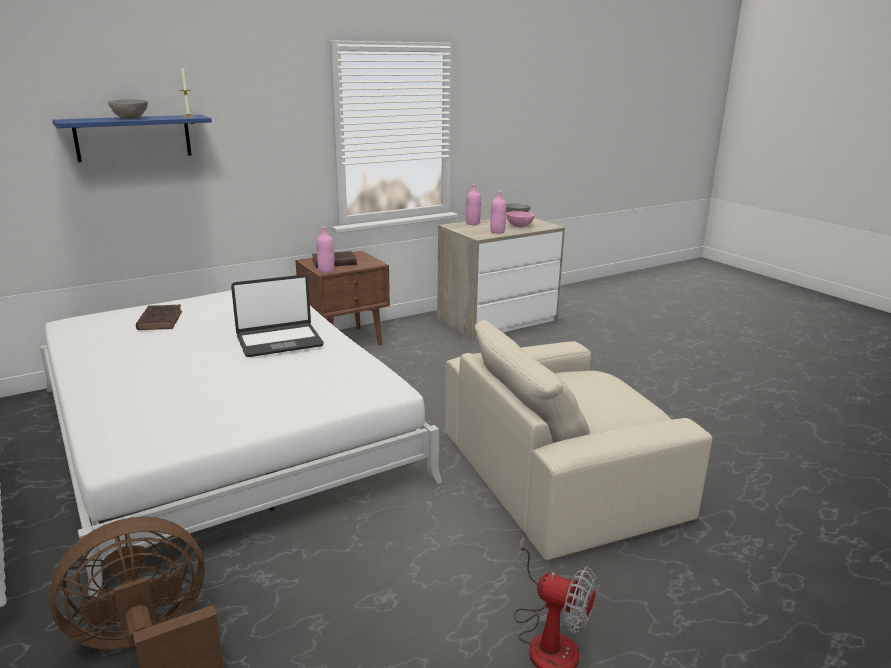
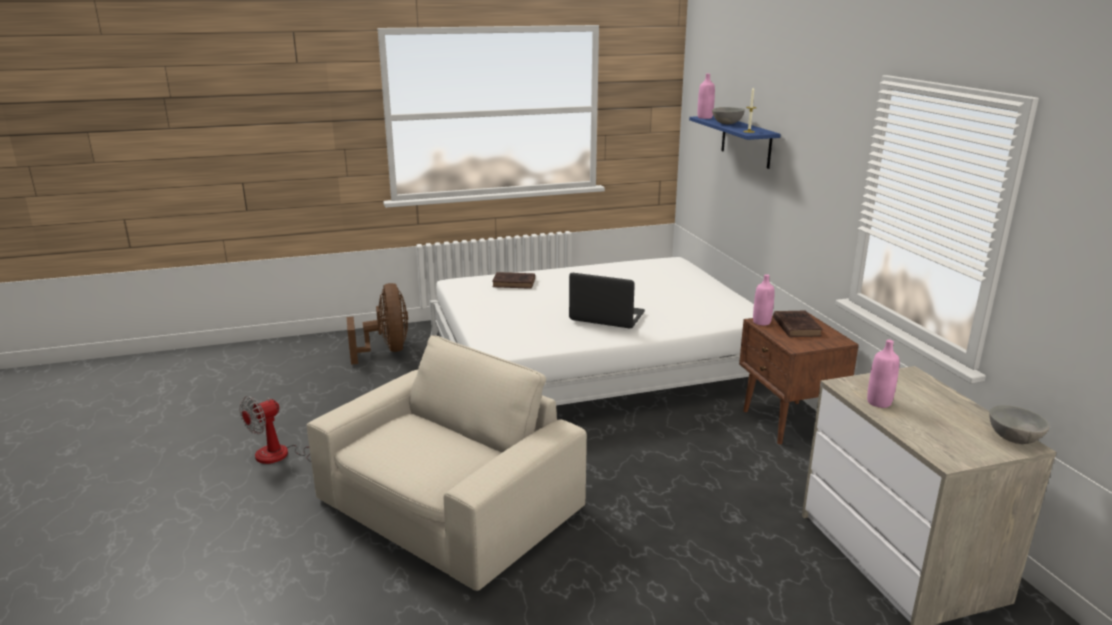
camera: 105 degrees right, 0 degrees up
(160, 320) = (668, 281): brown book -> brown book (515, 283)
(279, 341) = (606, 317): laptop -> laptop turned 120 degrees clockwise
(472, 223) = (935, 391): pink bottle -> pink bottle (705, 117)
(519, 226) = (932, 428): pink bowl -> none
(560, 473) = (448, 506): beige armchair -> beige armchair turned 45 degrees clockwise

